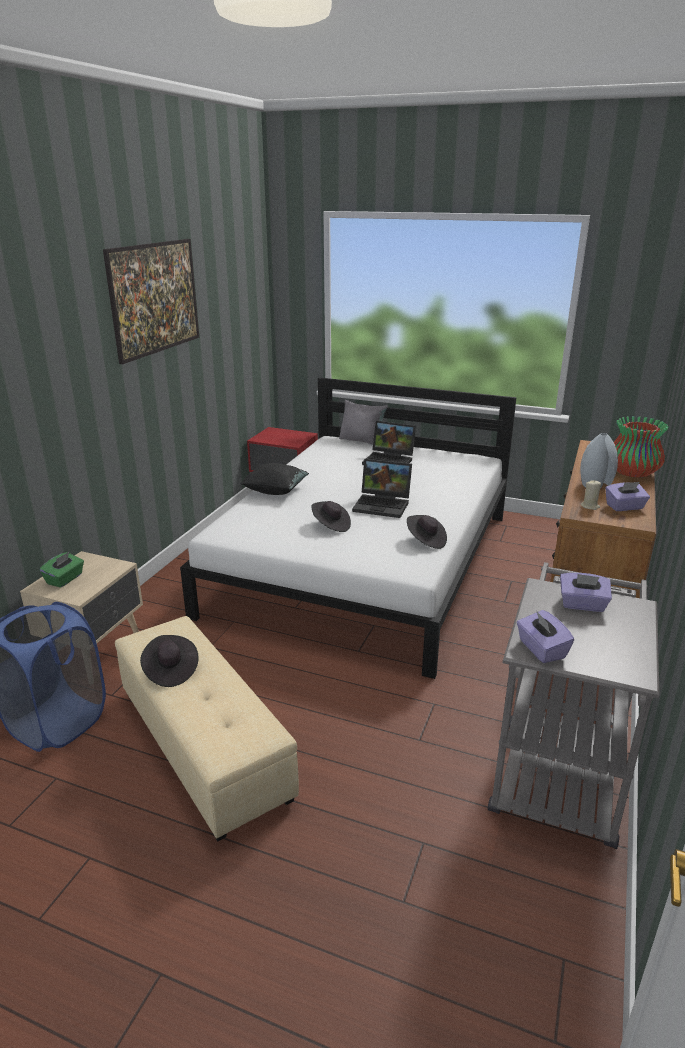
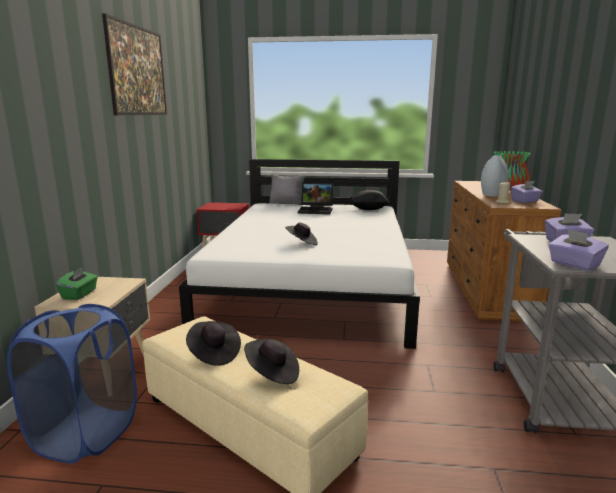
camera: 15 degrees left, 10 degrees down
(275, 491) = (241, 229): black pillow -> black pillow (368, 209)
(383, 505) = (332, 230): laptop -> none
(426, 541) = (382, 244): black hat -> black hat (272, 373)

